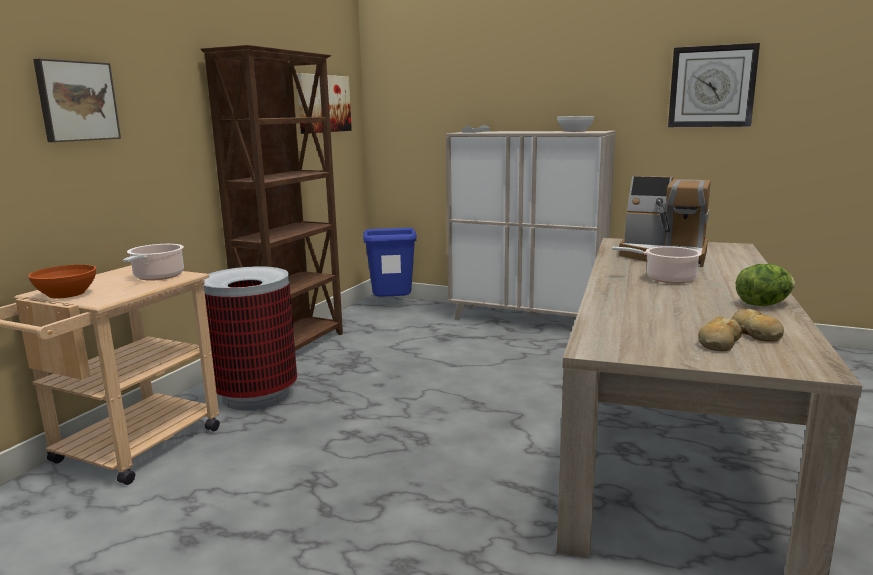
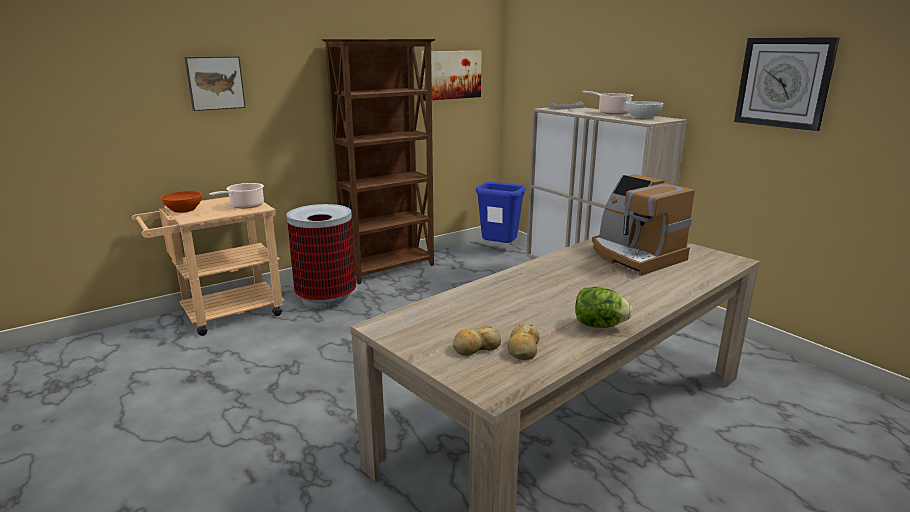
camera: 30 degrees right, 5 degrees up
(666, 279) = (578, 280): cooking pot -> cooking pot (611, 113)

